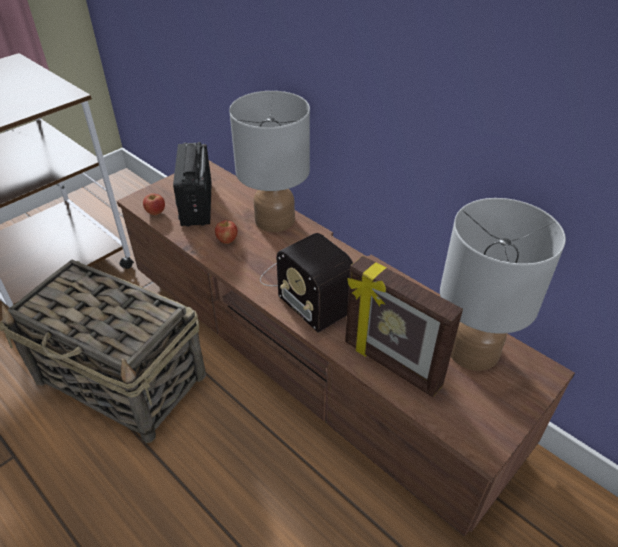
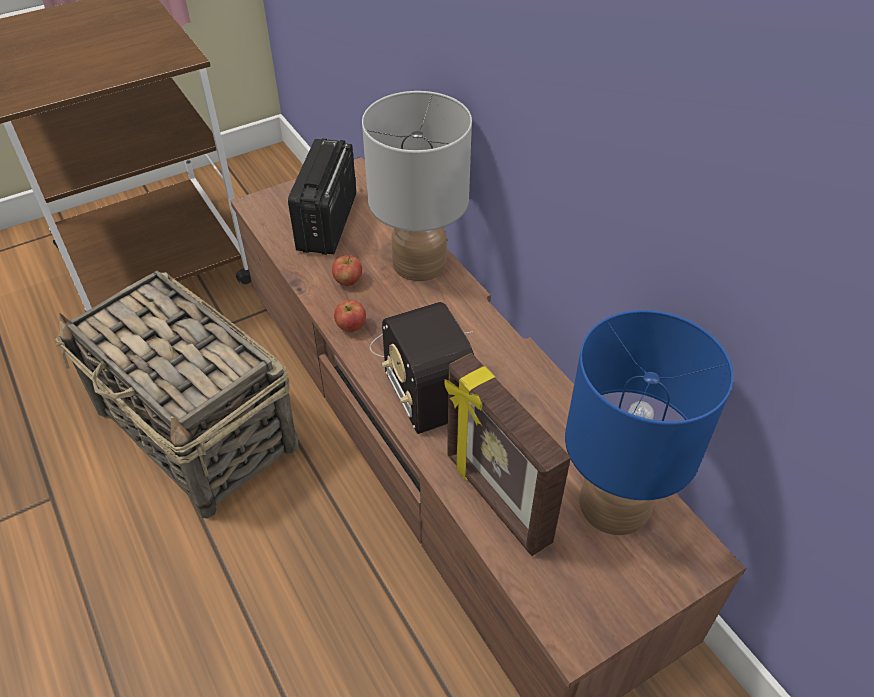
camera: 15 degrees right, 5 degrees up
(156, 212) = (272, 225): apple -> apple (351, 327)
(472, 350) = (612, 504): grey table lamp -> blue table lamp

